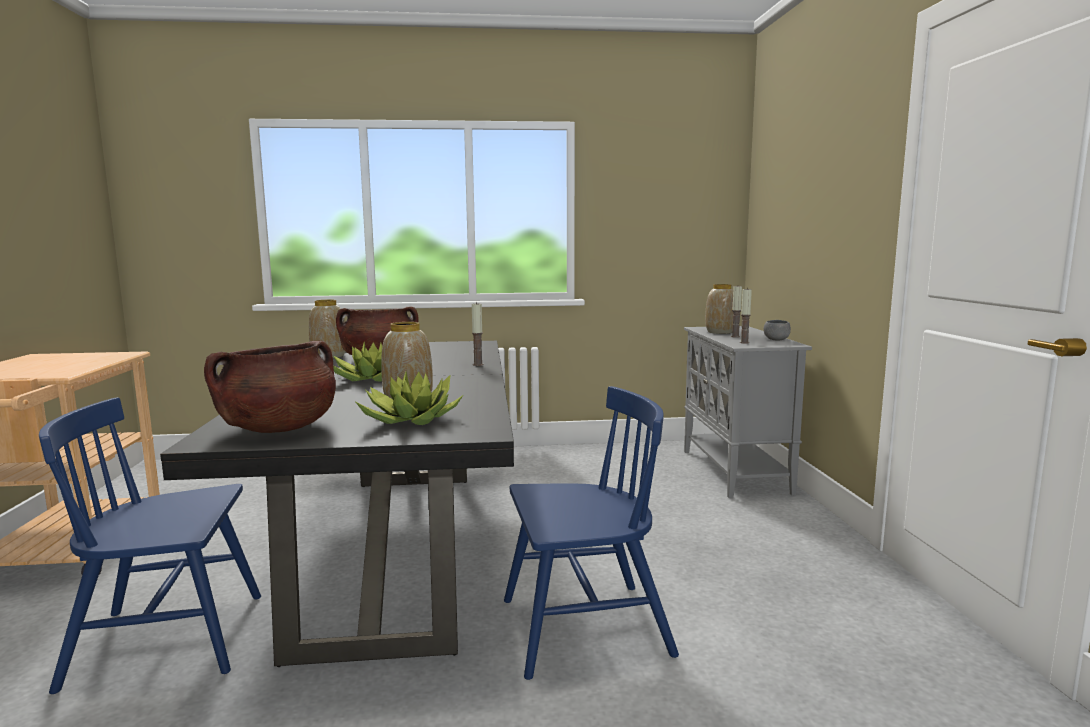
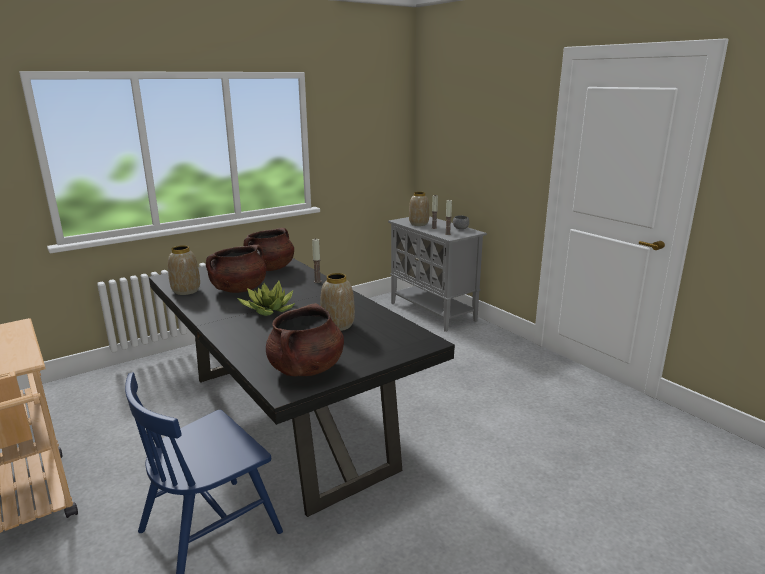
camera: 30 degrees left, 10 degrees up
(409, 419) = (370, 341): potted plant -> none
(451, 350) = (269, 268): none -> brown cooking pot
(584, 628) = (448, 433): blue chair -> none

